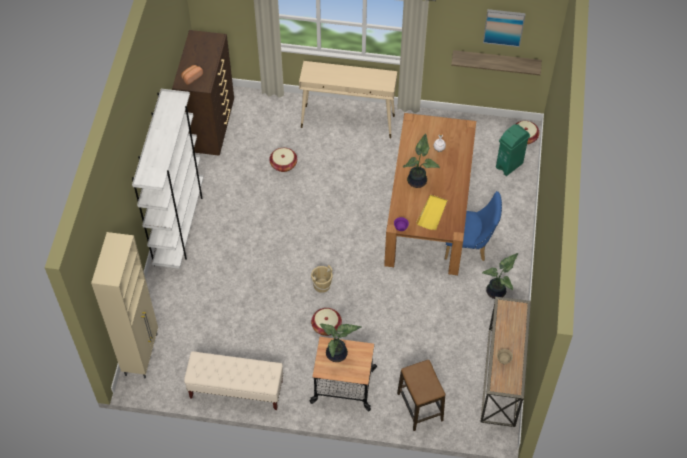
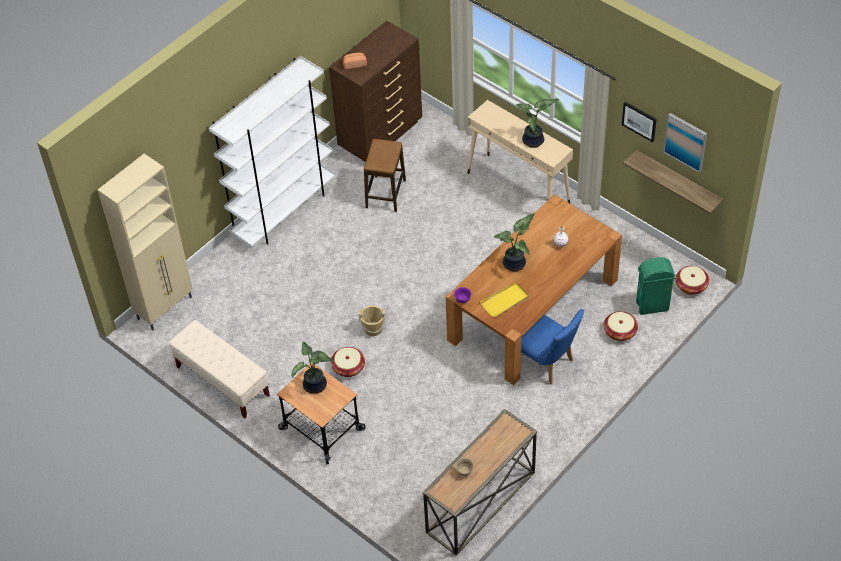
camera: 35 degrees right, 5 degrees down
(283, 164) = (424, 200): basket -> basket (620, 332)
(419, 407) = (378, 486): stool -> stool (385, 194)
(456, 26) = (639, 121): none -> picture
(497, 291) = (541, 420): potted plant -> potted plant (534, 141)

